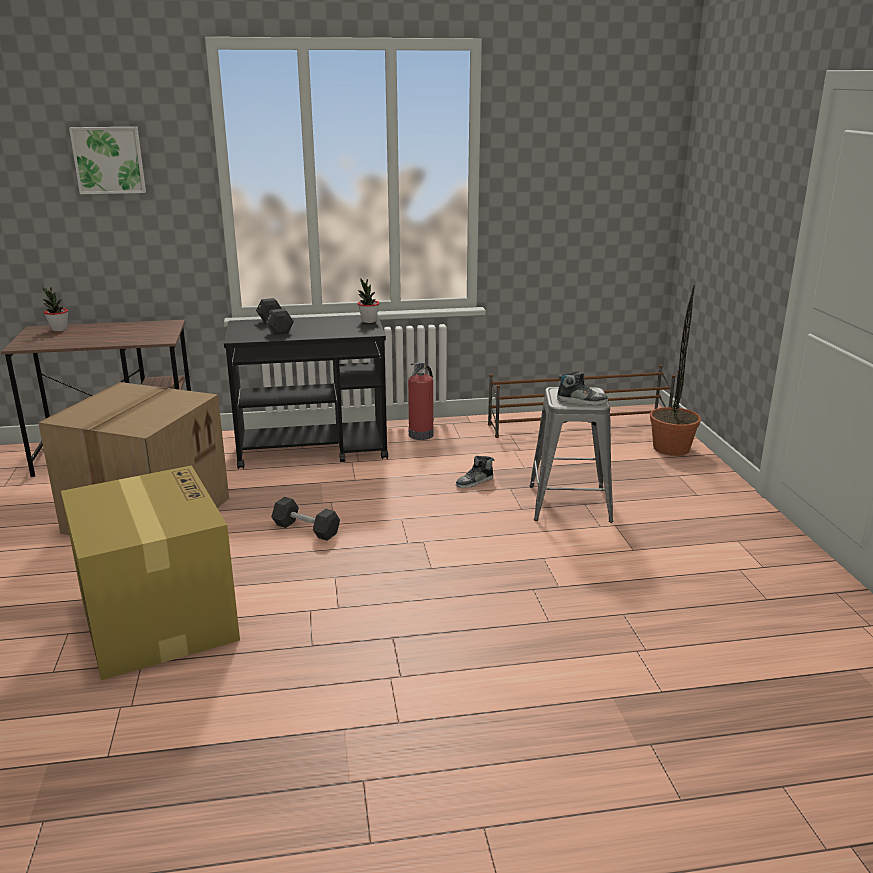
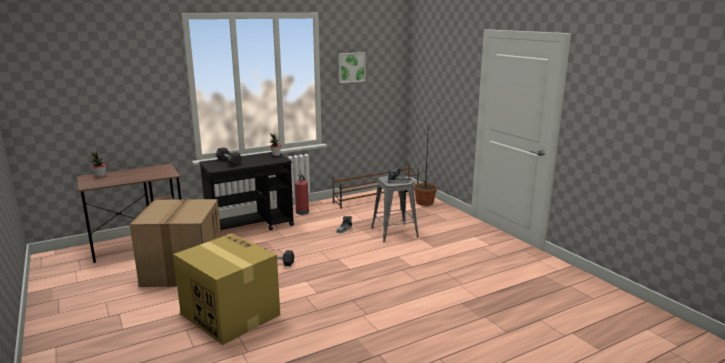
camera: 20 degrees left, 5 degrees down
(109, 160) = (127, 79): picture -> picture (351, 67)

